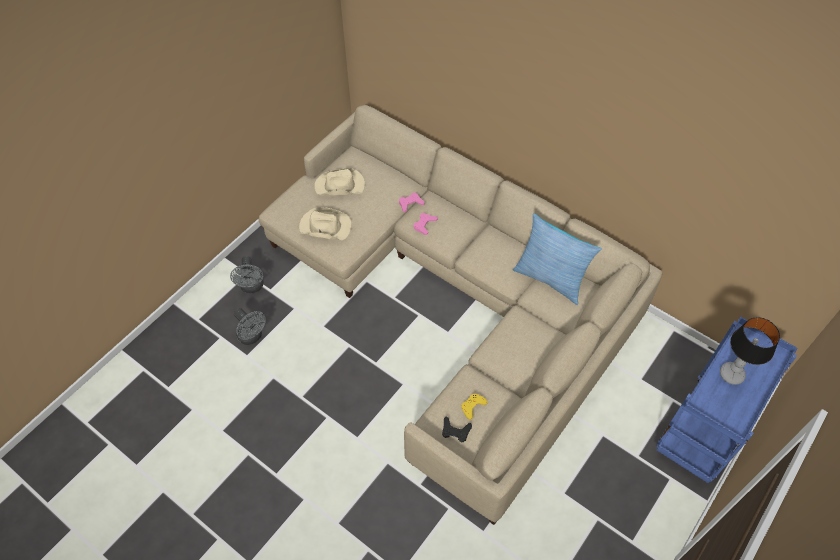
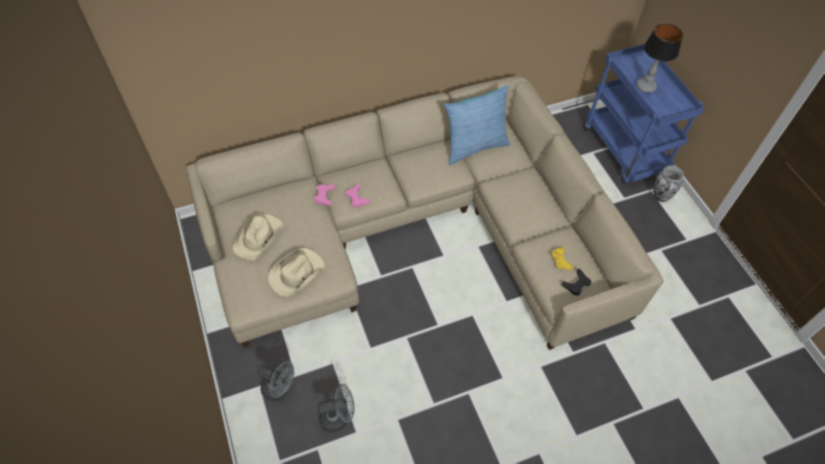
camera: 60 degrees left, 0 degrees up
(669, 492) = (660, 197): none -> vase

